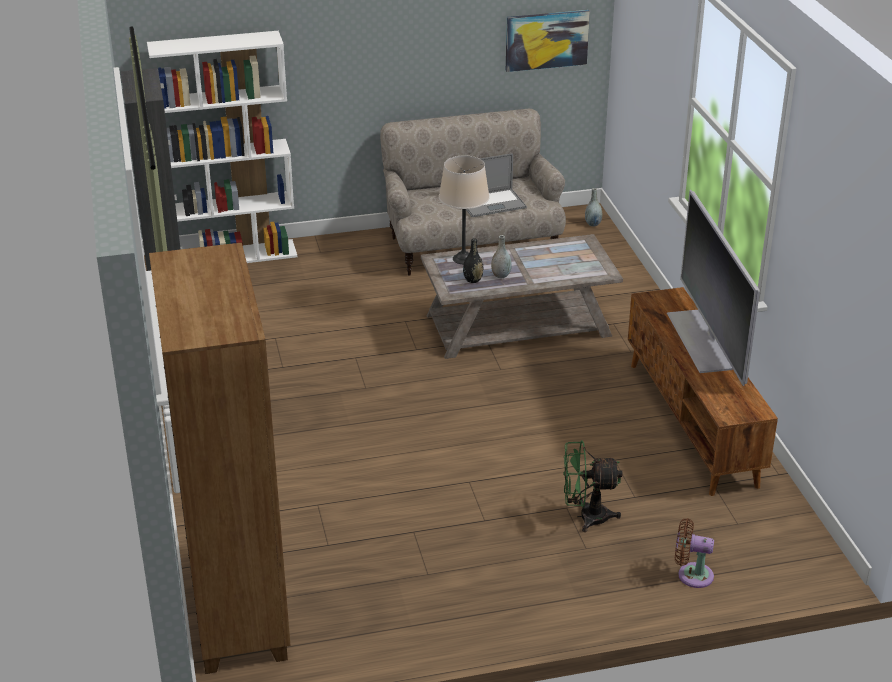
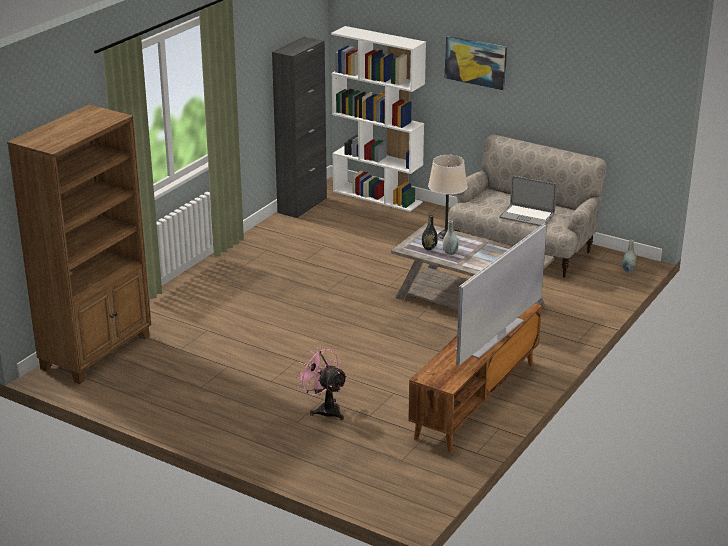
camera: 45 degrees right, 5 degrees down
(546, 40) = (621, 106): picture -> picture (476, 62)
(585, 517) = (324, 409): green fan -> pink fan
(691, 575) = (327, 466): brown fan -> none

